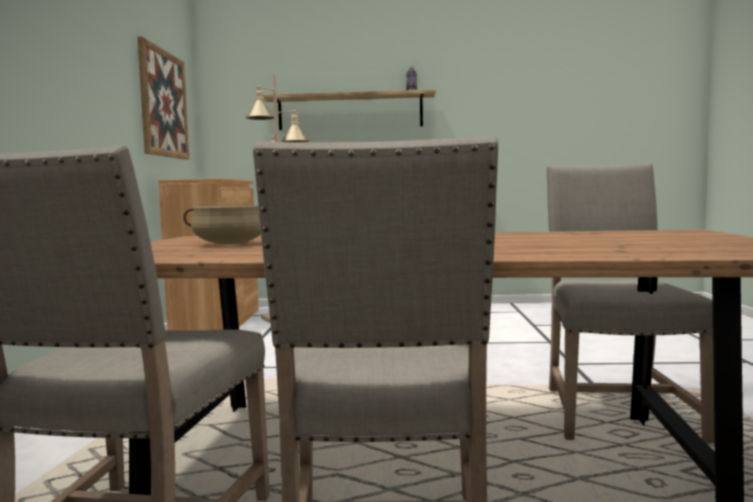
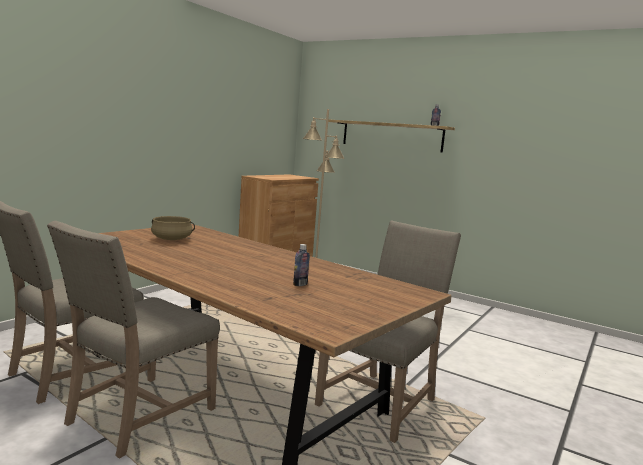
camera: 30 degrees right, 5 degrees up
(163, 104) = (258, 125): picture -> none
(579, 242) = (300, 284): none -> bottle

